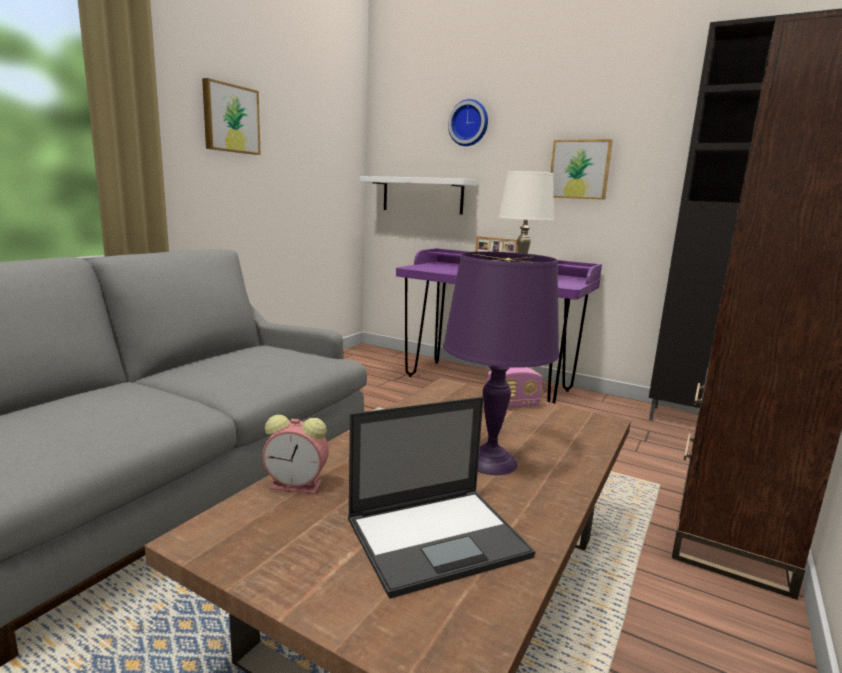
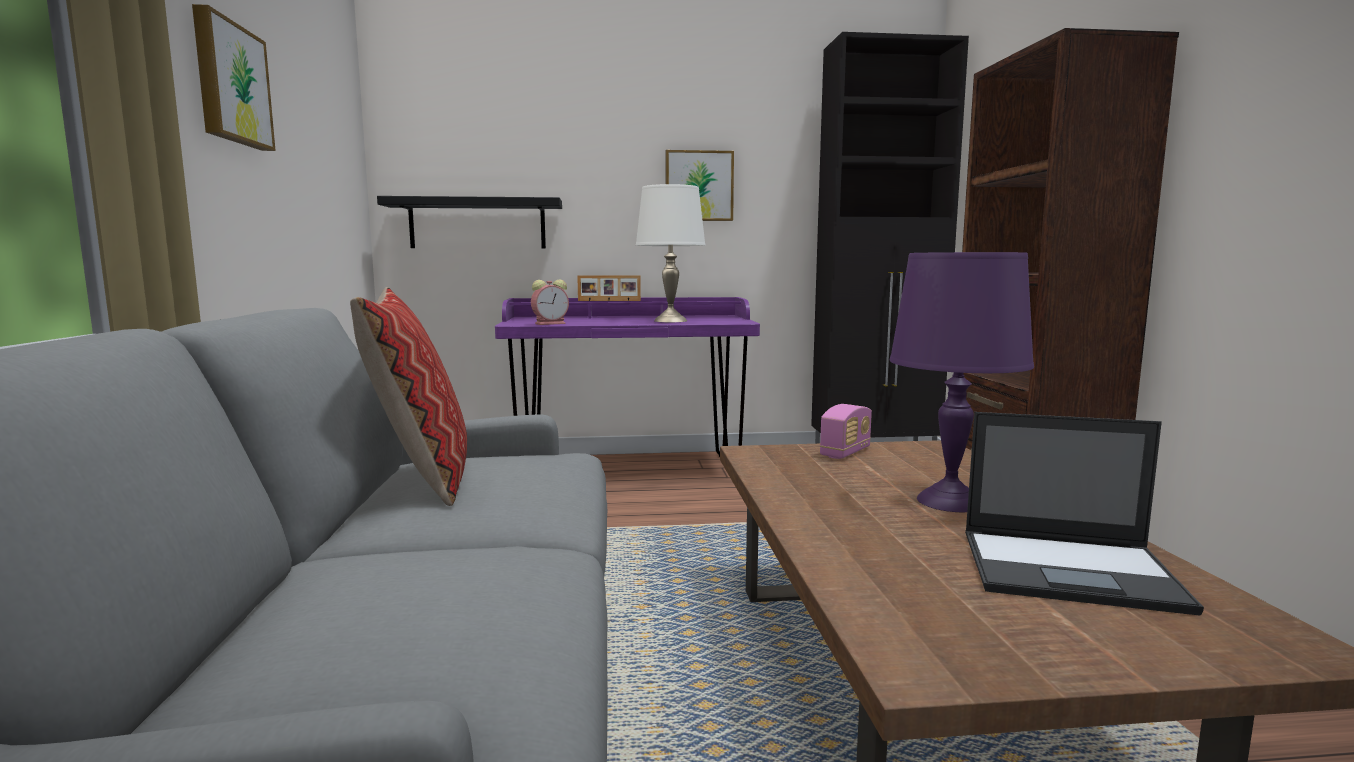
camera: 35 degrees left, 5 degrees down
(232, 353) = (422, 477): none -> pillow
(299, 485) = (865, 582): alarm clock -> alarm clock (551, 323)
(422, 195) = (477, 224): white shelf -> black shelf
(439, 537) = (1071, 570): laptop -> laptop turned 75 degrees clockwise
(469, 123) = (543, 124): wall clock -> none

